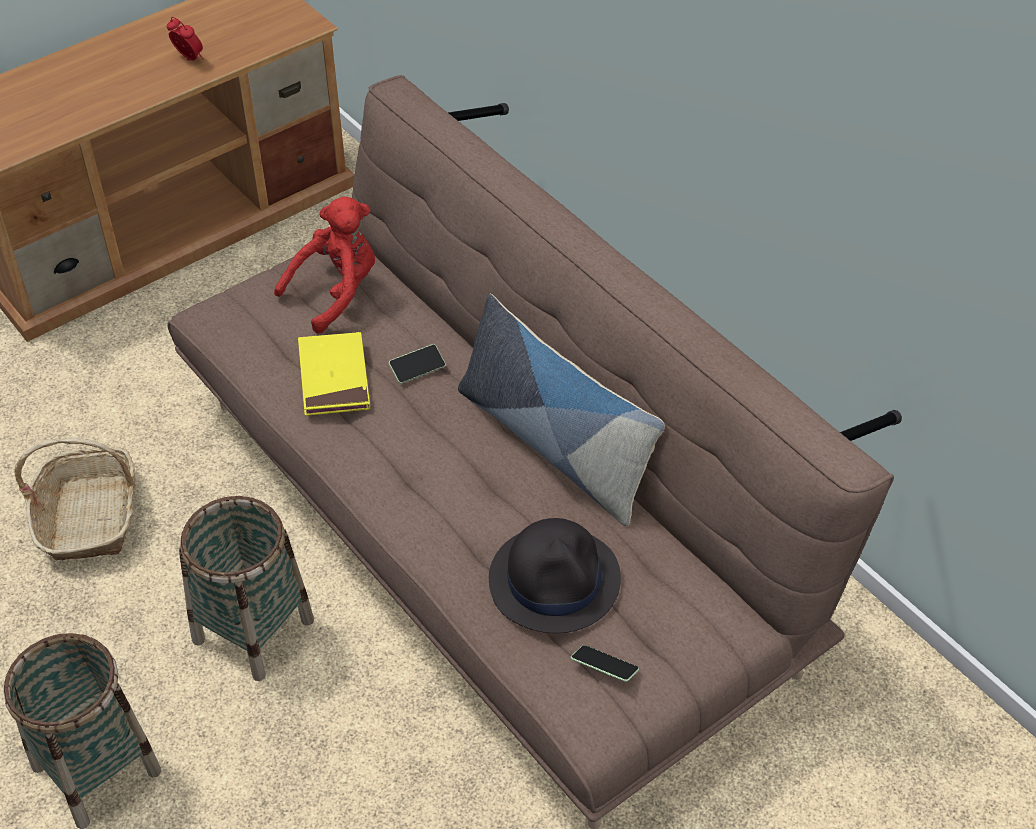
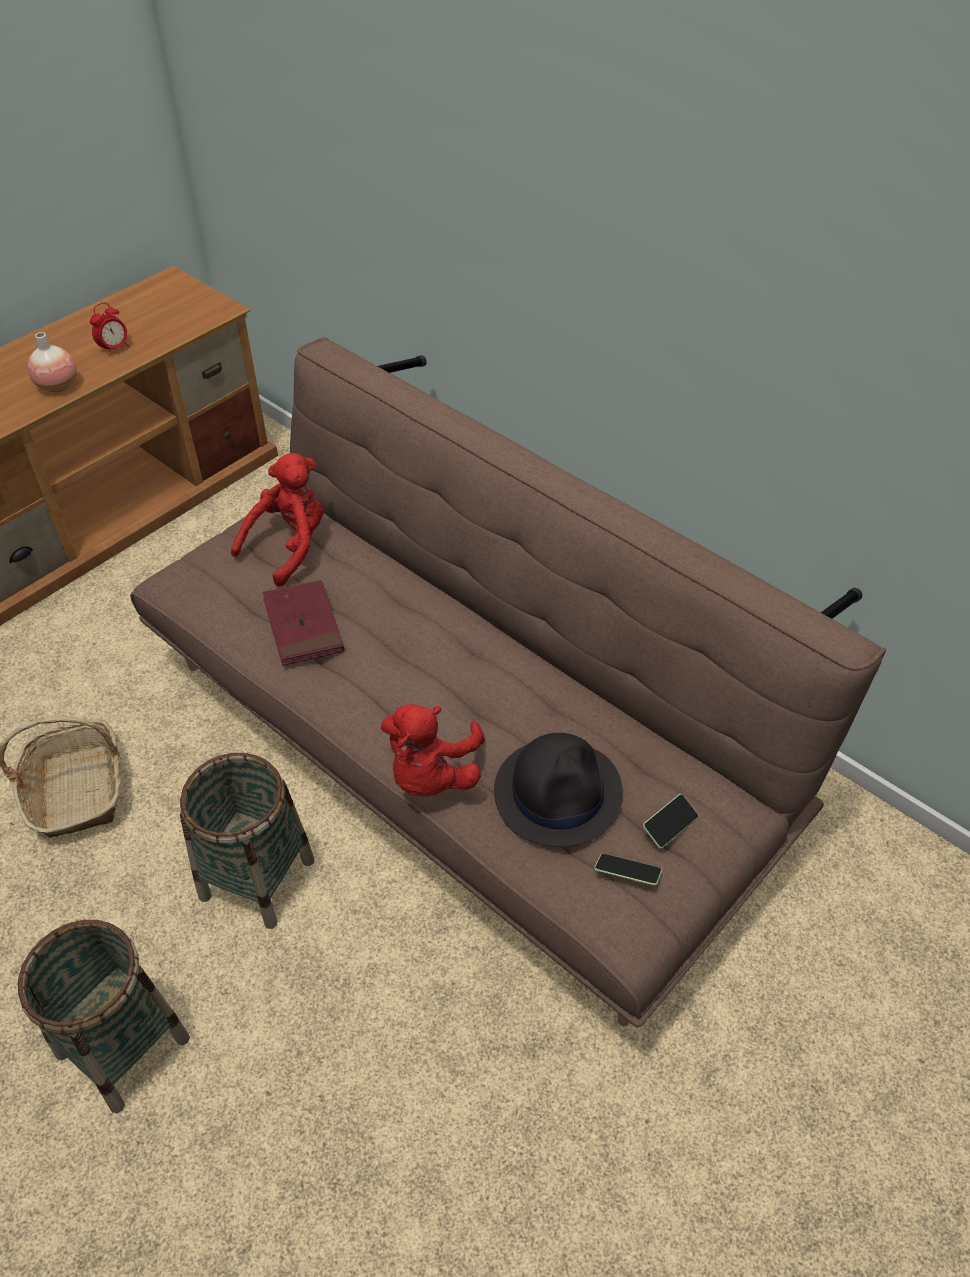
camera: 10 degrees left, 0 degrees up
(124, 95) = (57, 385): none -> vase
(189, 59) = (115, 348): alarm clock -> alarm clock turned 105 degrees clockwise
(334, 377) = (303, 626): yellow book -> red book
(417, 369) = (381, 608): phone -> phone (669, 825)
(431, 544) = (431, 774): none -> red plush toy
(554, 445) = (526, 663): pillow -> none

